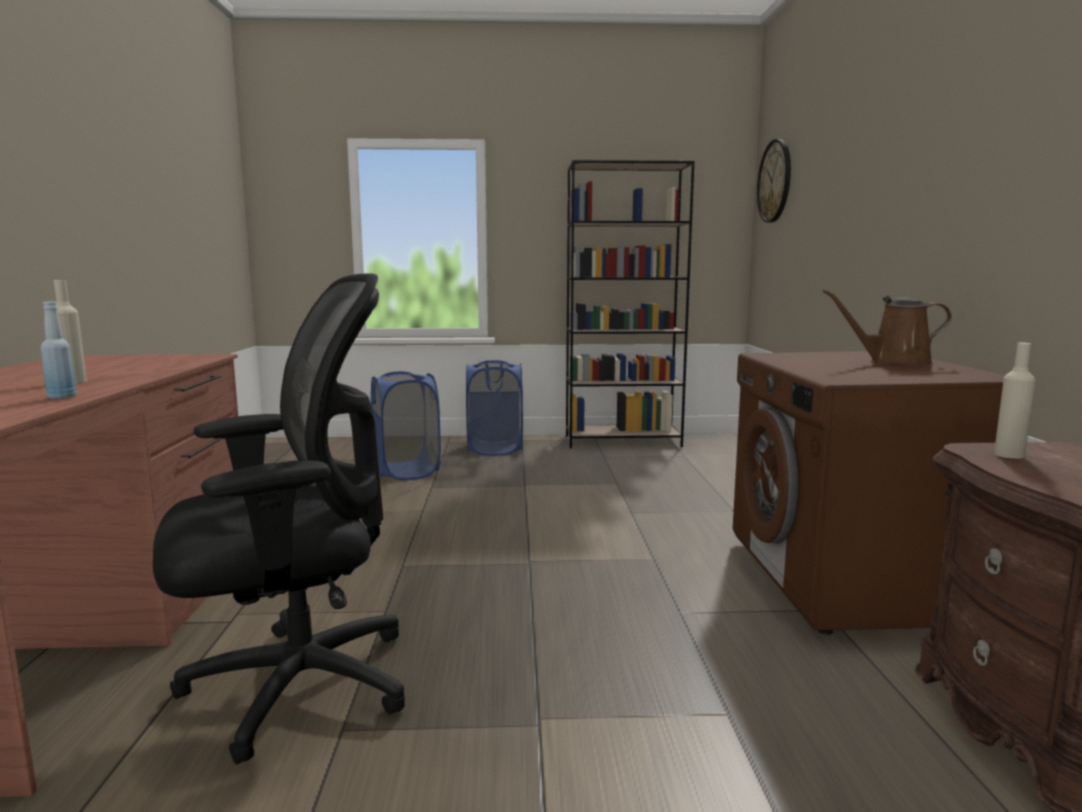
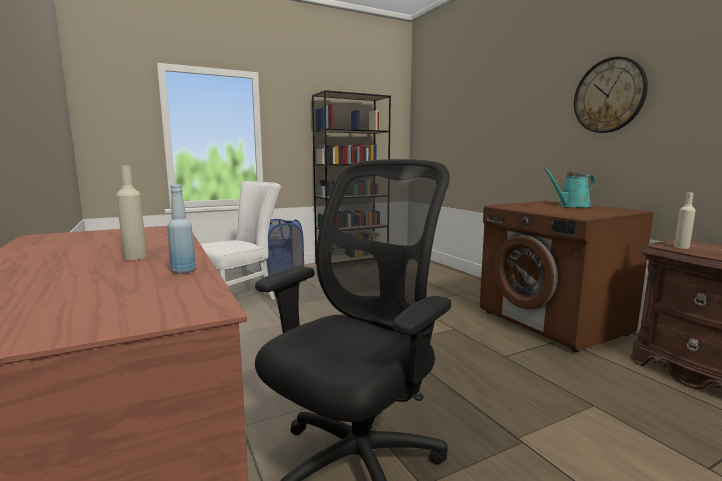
camera: 25 degrees left, 0 degrees up
(407, 471) = (240, 299): blue laundry basket -> white chair
(775, 181) = (430, 110): wall clock -> wall clock (609, 95)
(893, 363) = (571, 206): brown watering can -> turquoise watering can

